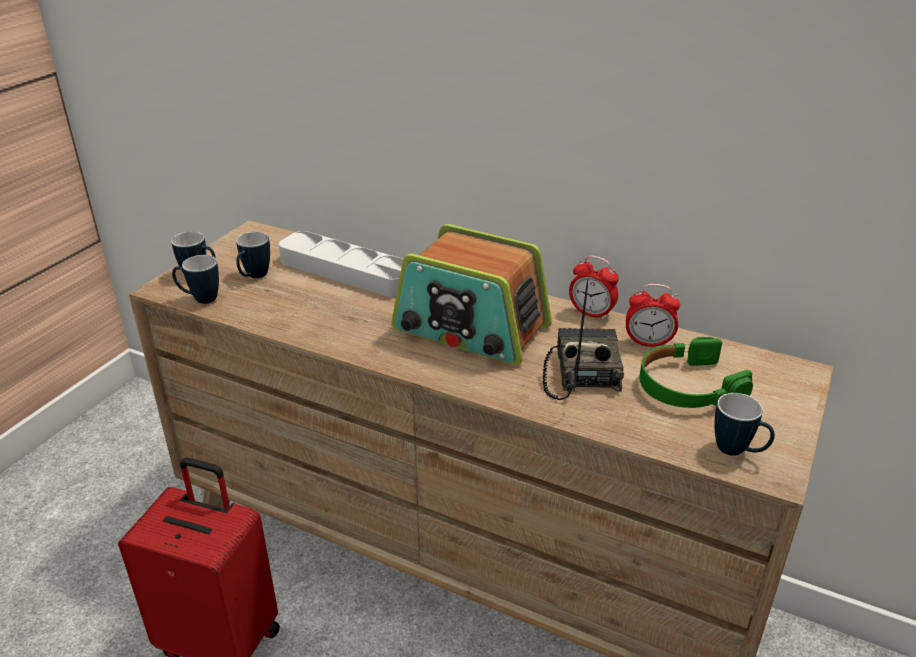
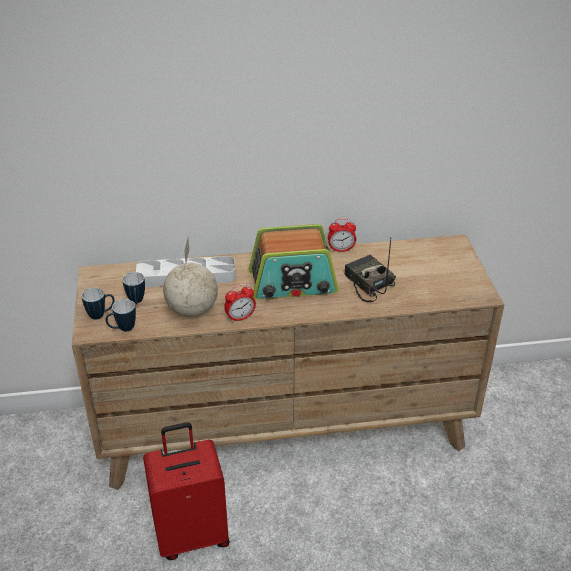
camera: 35 degrees left, 5 degrees up
(303, 310) = (193, 310): none -> globe
(648, 343) = (381, 255): alarm clock -> alarm clock (240, 317)
(687, 386) = (418, 270): green headphones -> none
(738, 452) = (463, 292): mug -> none

